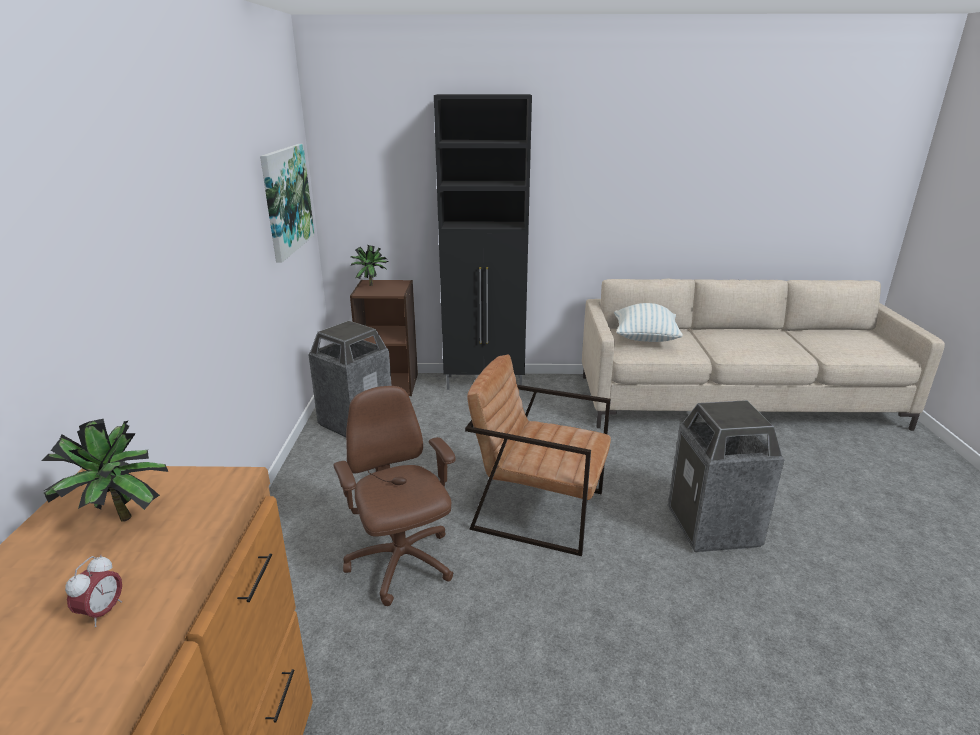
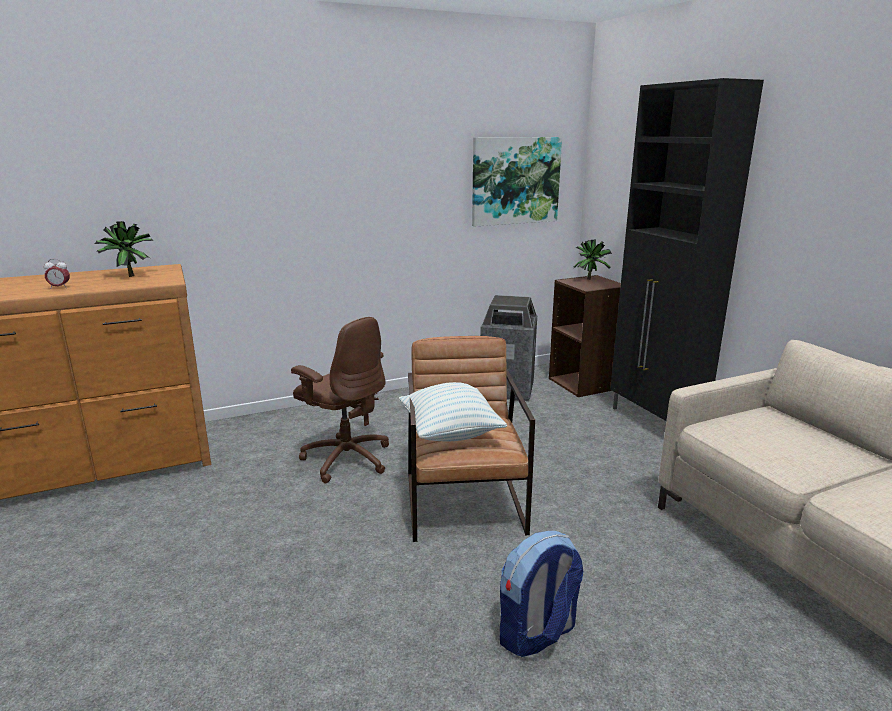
camera: 65 degrees right, 5 degrees down
(401, 564) = (346, 458): brown office chair -> brown office chair turned 90 degrees clockwise
(644, 339) = (774, 431): pillow -> pillow (450, 434)
(713, 527) = (537, 634): trash can -> backpack

